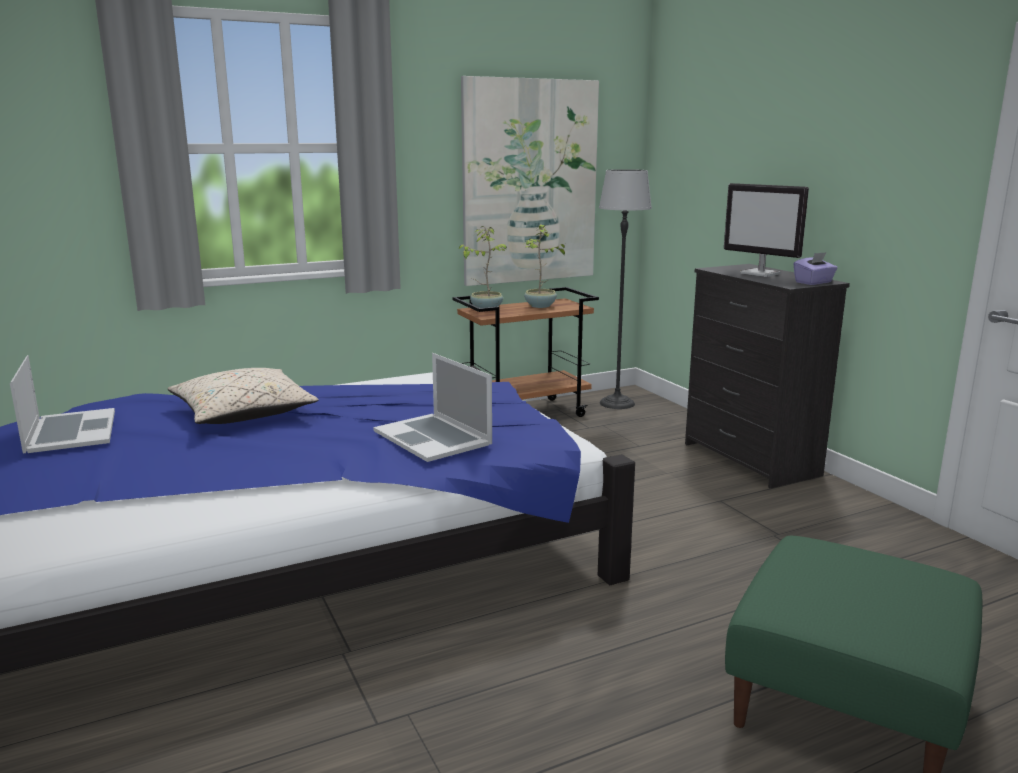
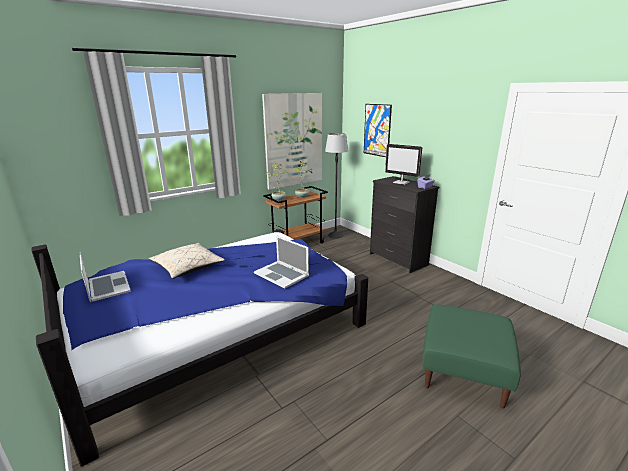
camera: 10 degrees left, 5 degrees up
(717, 161) = (377, 130): none -> picture

